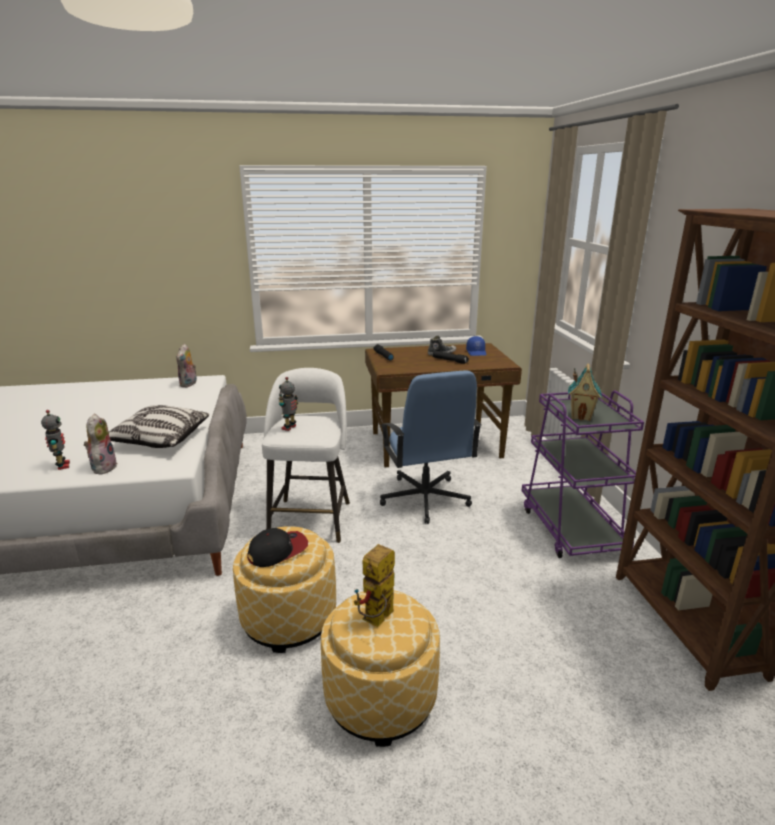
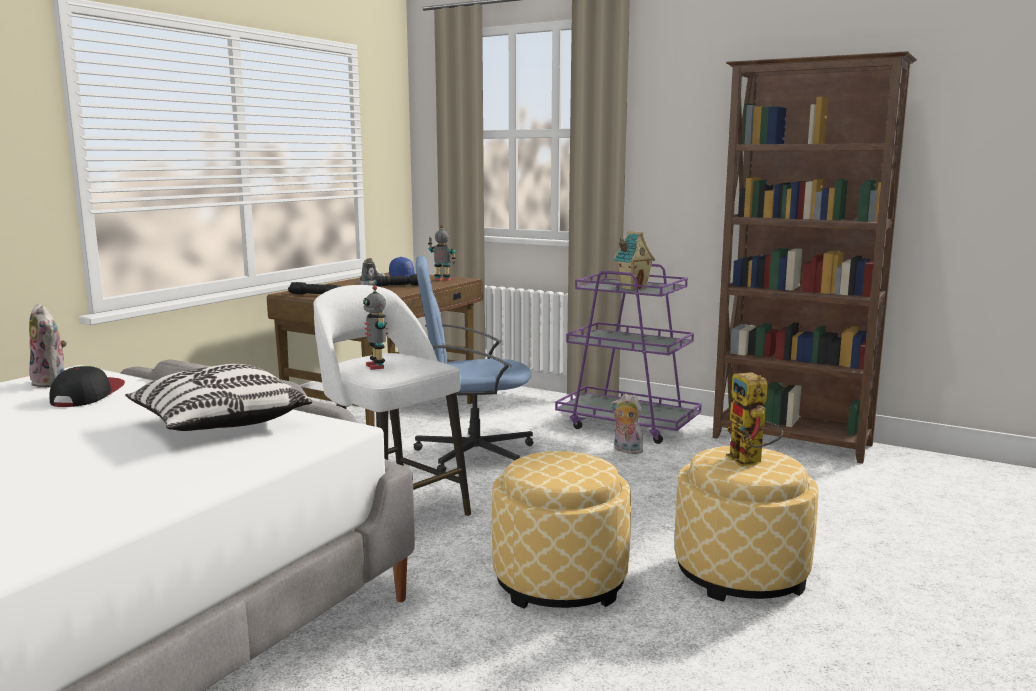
camera: 50 degrees left, 10 degrees down
(62, 466) = (148, 486): toy robot -> toy robot (442, 280)
(103, 467) = (228, 463): plush toy -> plush toy (626, 450)
(278, 551) = (567, 469): cap -> cap (87, 395)
(424, 499) = (472, 453): blue office chair -> blue office chair turned 150 degrees clockwise

